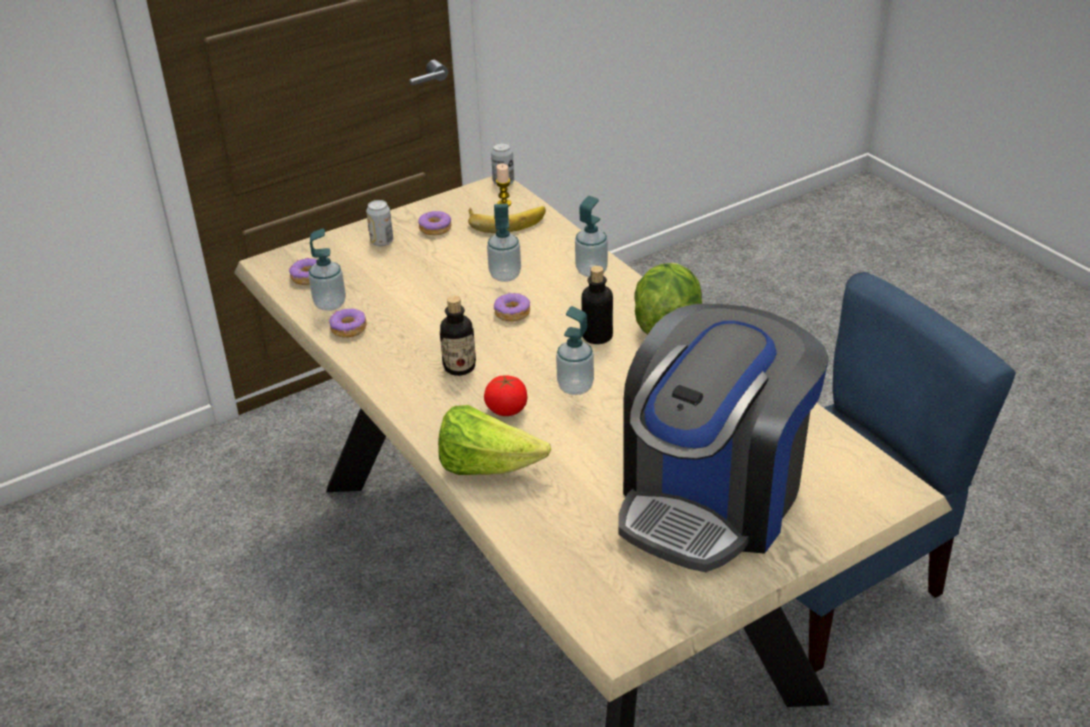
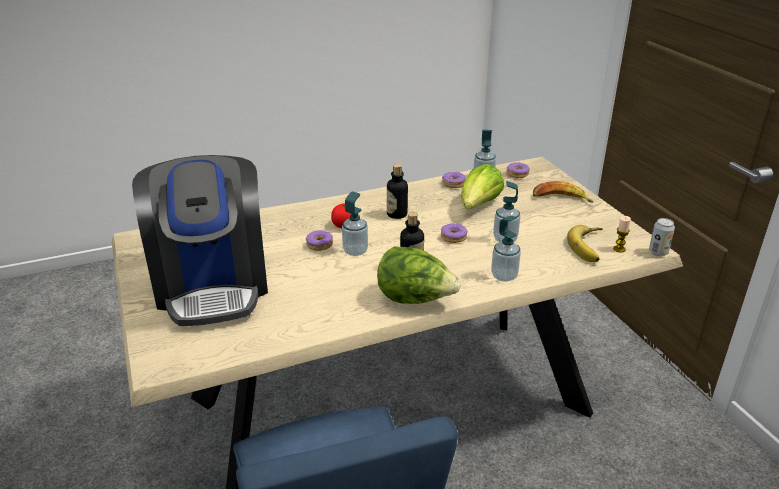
camera: 100 degrees right, 5 degrees down
(382, 242) = (560, 198): can -> banana
(435, 228) = (578, 218): donut -> donut (319, 245)
(487, 467) = (295, 215): lettuce -> lettuce (478, 206)
(713, 498) = (212, 284): coffee machine -> coffee machine turned 150 degrees counterclockwise

